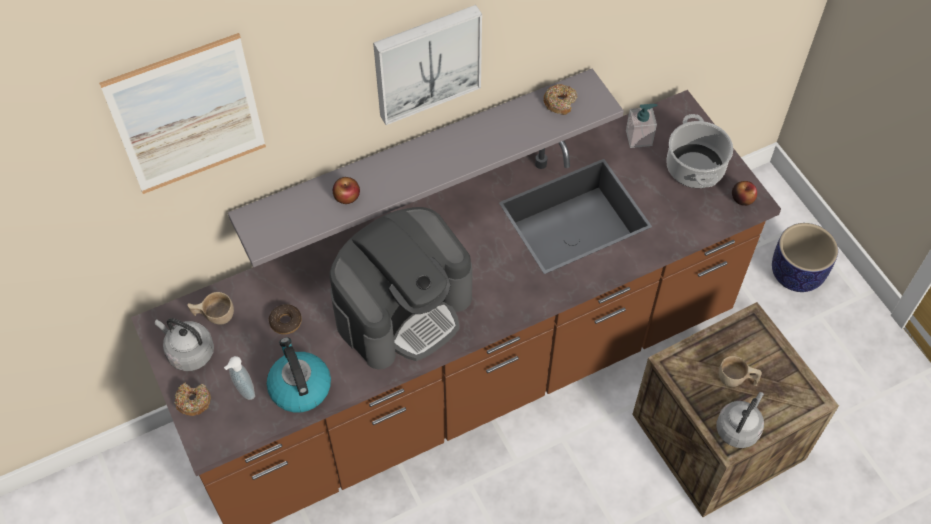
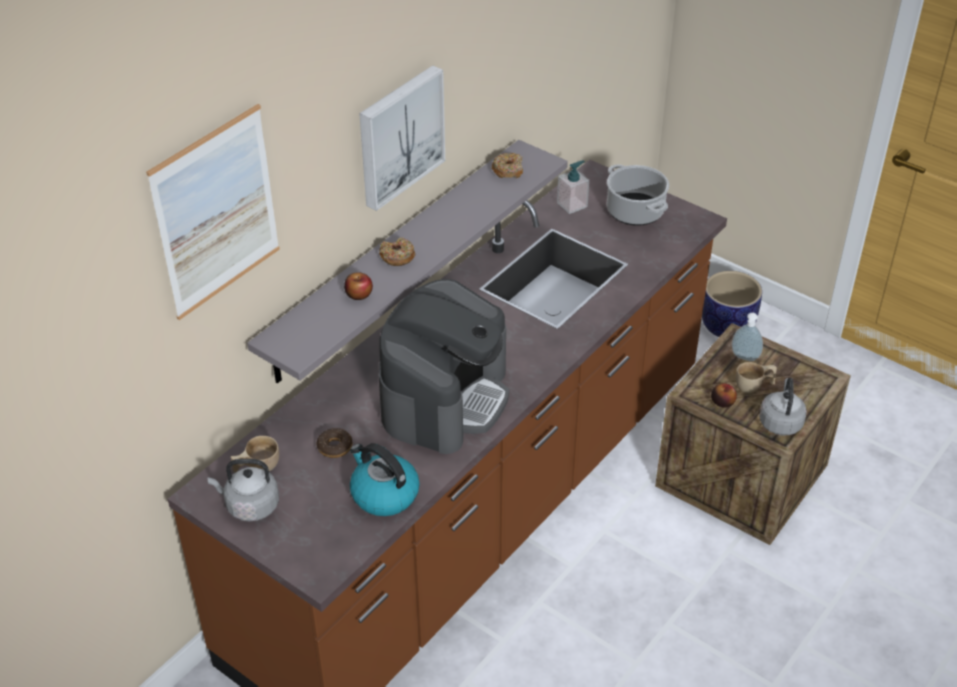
camera: 25 degrees left, 15 degrees down
(193, 401) = (281, 545): donut -> donut (397, 257)
(243, 391) = (329, 518): soap dispenser -> soap dispenser (744, 358)
(742, 198) = (690, 221): apple -> apple (722, 402)

